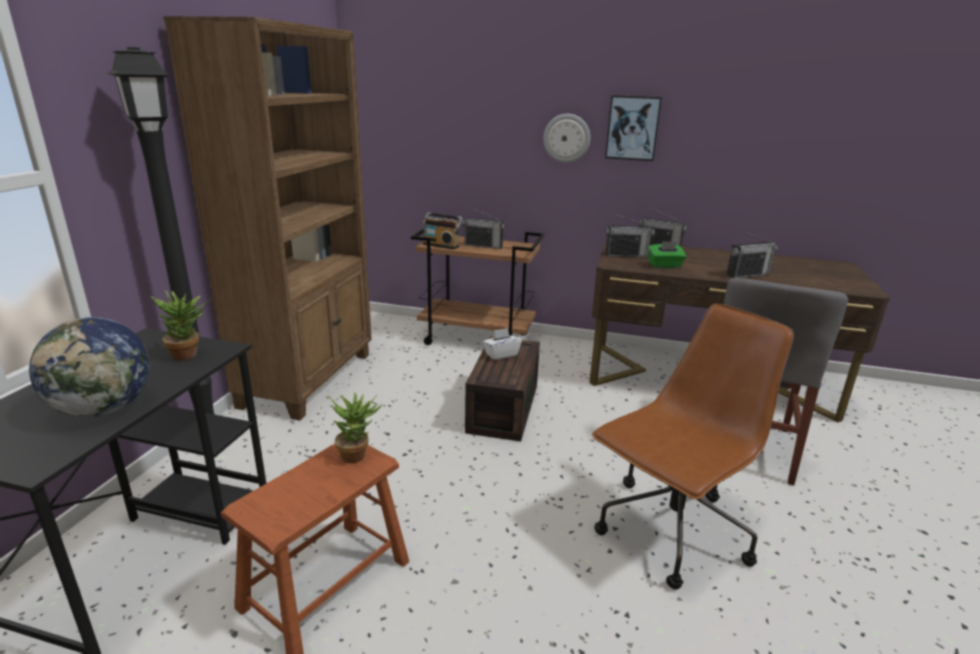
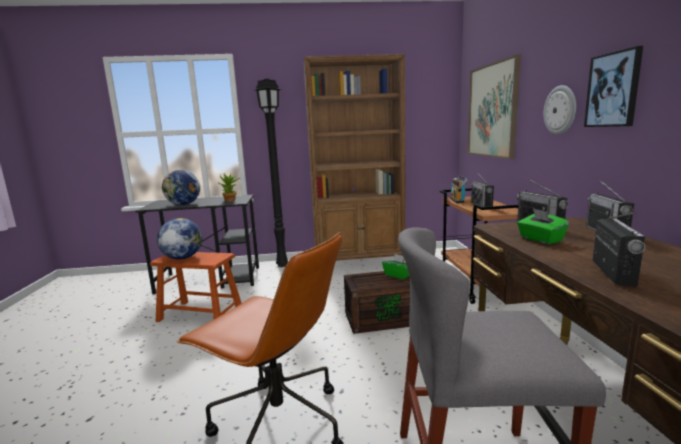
camera: 70 degrees right, 10 degrees down
(305, 497) = (182, 258): none -> globe
(357, 454) = (217, 257): potted plant -> none
(437, 124) = (492, 111): none -> picture
(501, 354) = (397, 275): white tissue box -> green tissue box
(747, 274) = (613, 273): radio -> radio turned 120 degrees counterclockwise

